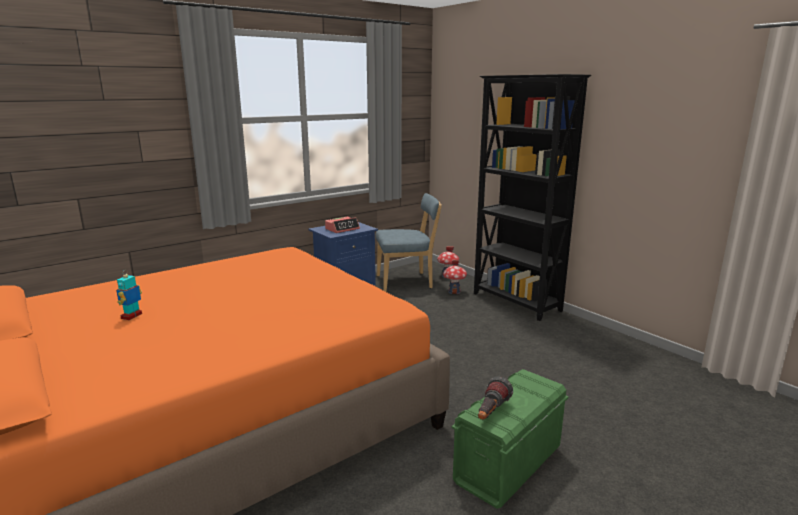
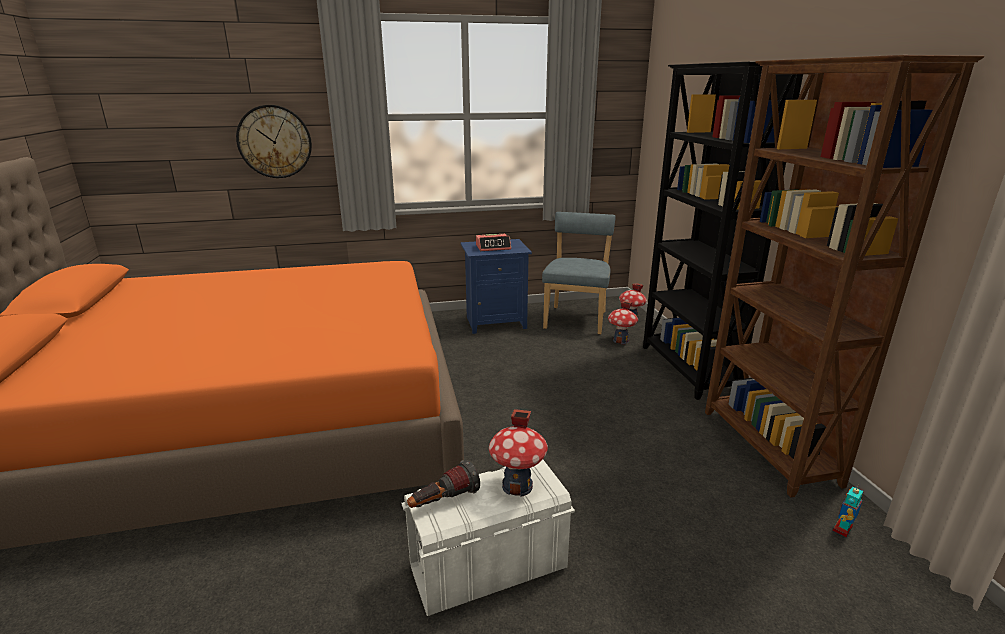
camera: 25 degrees right, 5 degrees up
(129, 147) = (274, 142): none -> wall clock
(132, 316) = (177, 310): toy robot -> toy robot (843, 529)
(407, 282) = (576, 319): blue chair -> blue chair turned 90 degrees counterclockwise
(507, 464) = (487, 568): green storage box -> white storage box
(527, 389) = (517, 486): none -> toy house
(606, 340) = (767, 447): none -> brown bookcase

